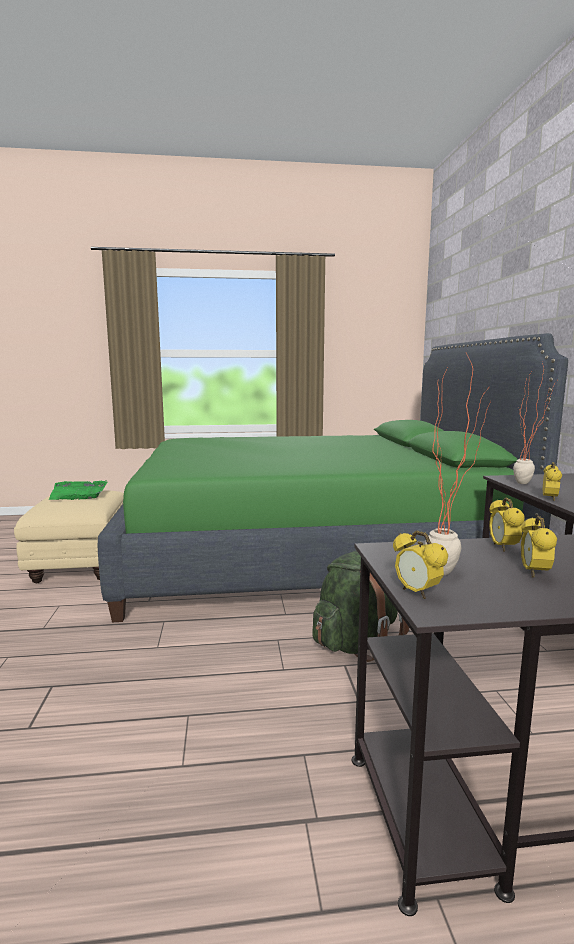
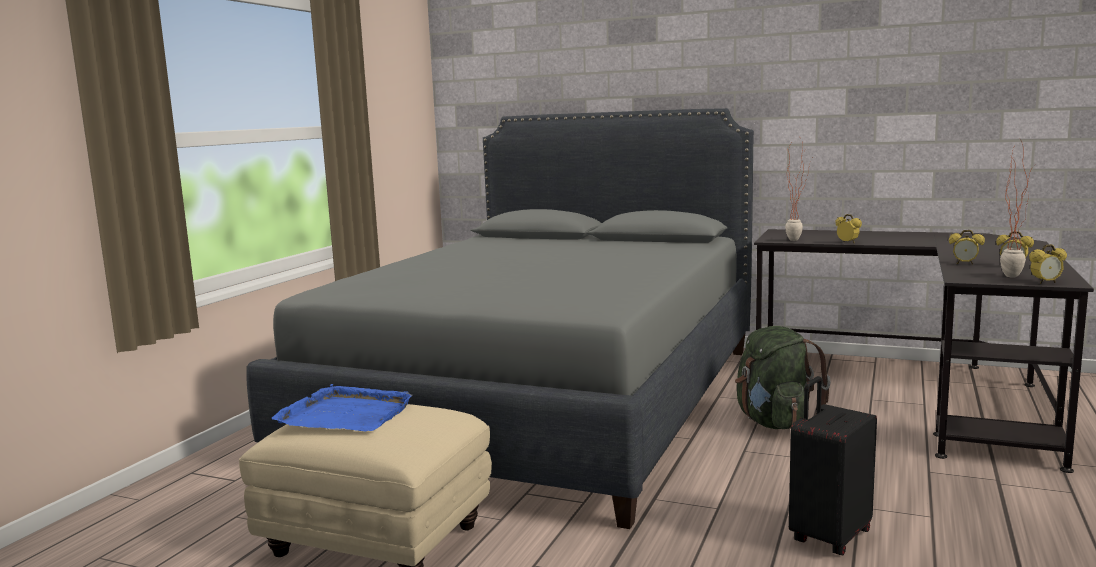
camera: 60 degrees left, 0 degrees up
(78, 493) = (346, 414): green tray -> blue tray
(120, 705) = (828, 536): none -> black suitcase
(310, 555) = (546, 400): green bed -> grey bed

